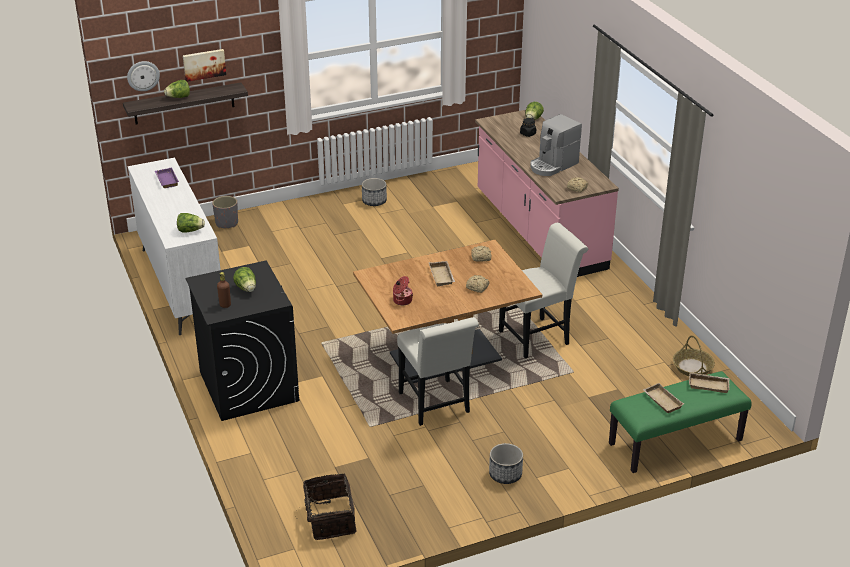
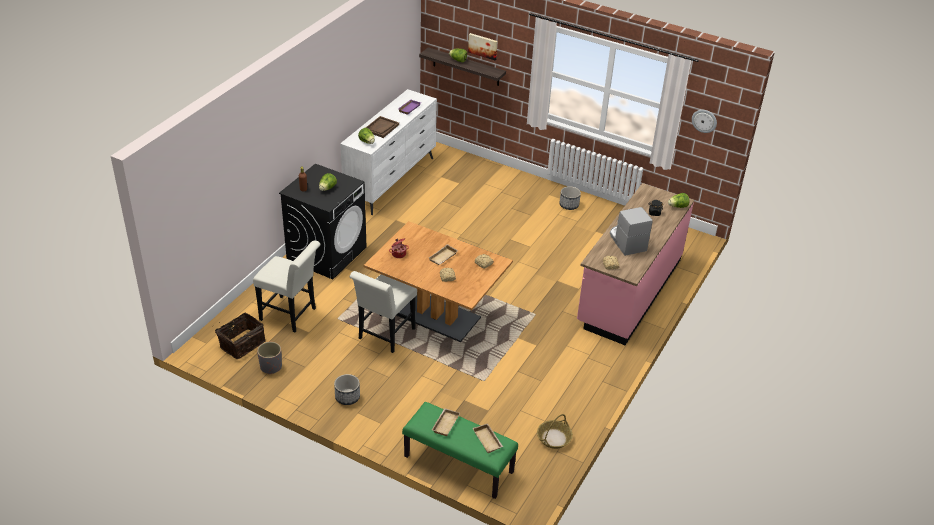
camera: 50 degrees right, 5 degrees up
(143, 75) = (443, 35): wall clock -> wall clock (704, 120)
(177, 211) = (381, 128): none -> brown tray
(226, 223) = (471, 163): grey planter -> grey planter (270, 367)
(538, 336) = (505, 347): white chair -> white chair (291, 315)
(553, 165) = (626, 242): coffee machine -> coffee machine turned 60 degrees clockwise

